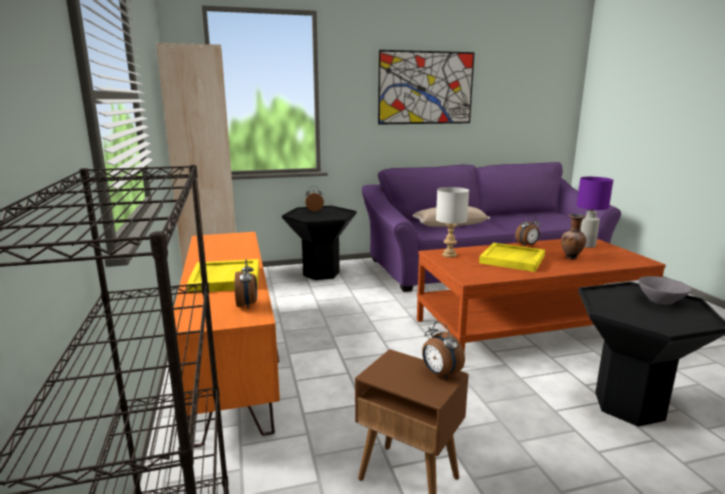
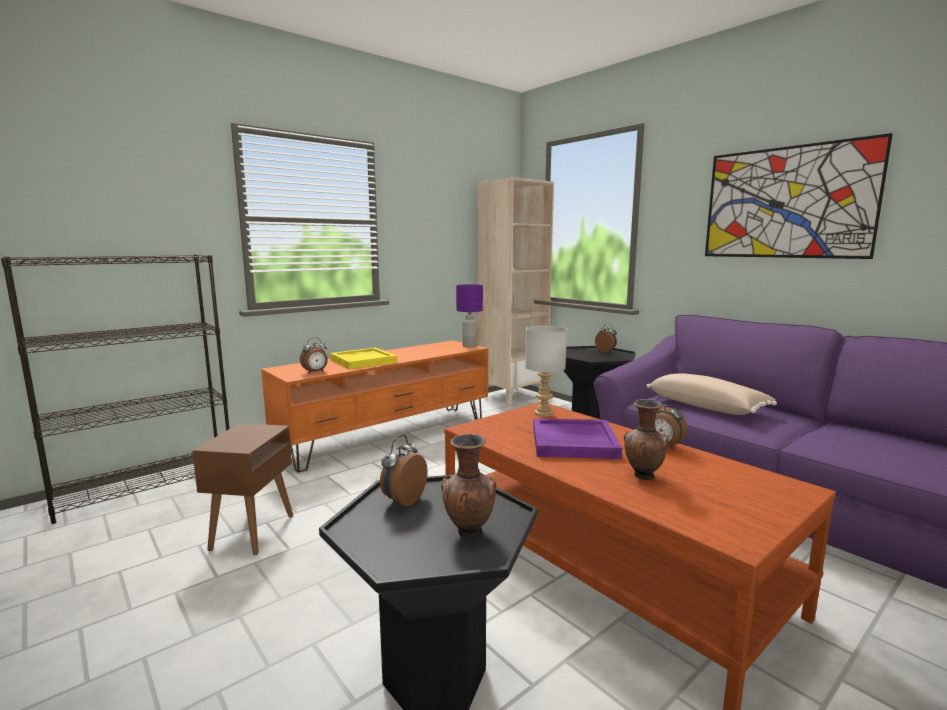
camera: 65 degrees right, 5 degrees down
(440, 374) = (245, 444): alarm clock -> alarm clock (402, 501)
(512, 260) = (573, 442): yellow tray -> purple tray
(586, 246) = (748, 487): purple table lamp -> purple table lamp (469, 346)
(661, 301) = (468, 533): grey bowl -> brown vase

